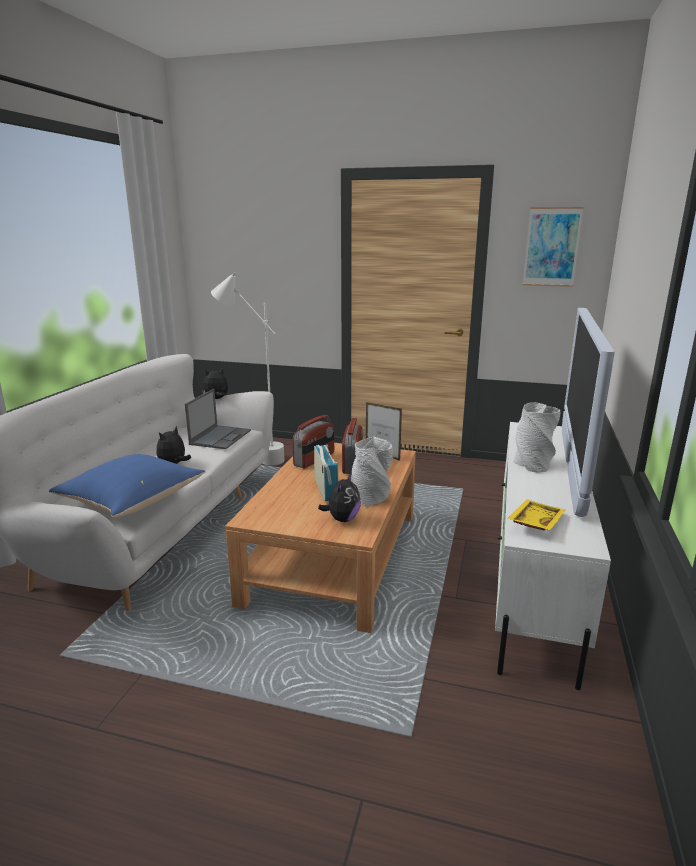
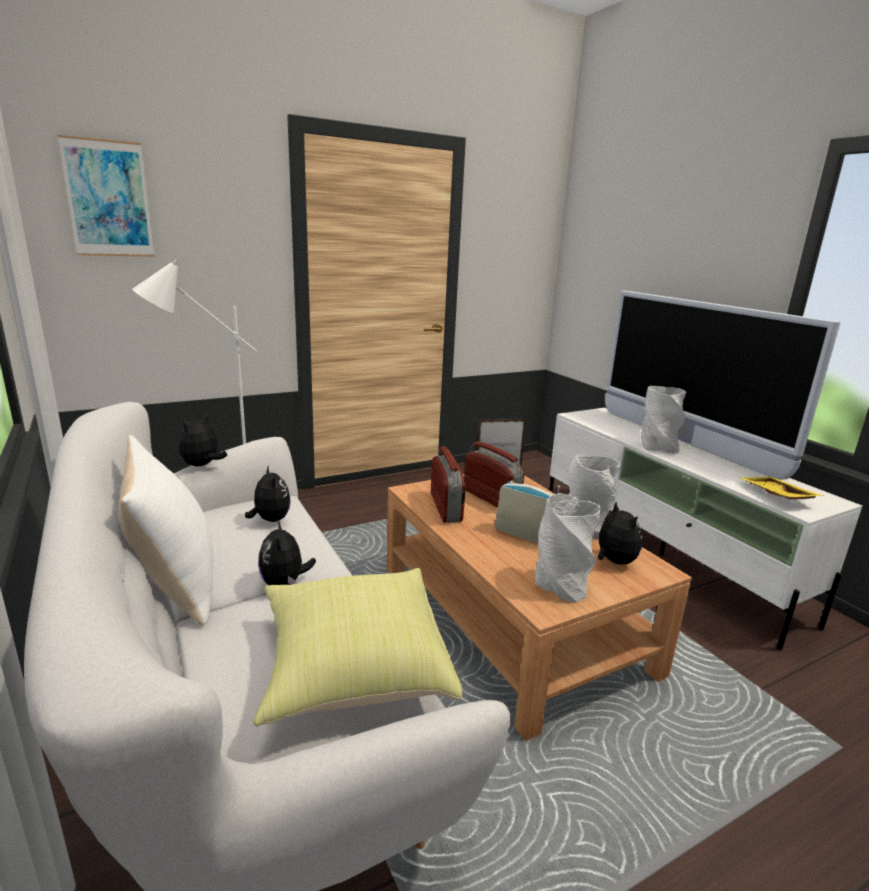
camera: 45 degrees left, 0 degrees up
(133, 501) = (352, 666): blue pillow -> yellow pillow
(141, 449) = (175, 583): none -> white pillow
(220, 437) = (270, 520): laptop -> plush toy
(284, 514) = (561, 583): none -> grey vase
(551, 247) = (515, 233): picture -> picture (108, 199)

